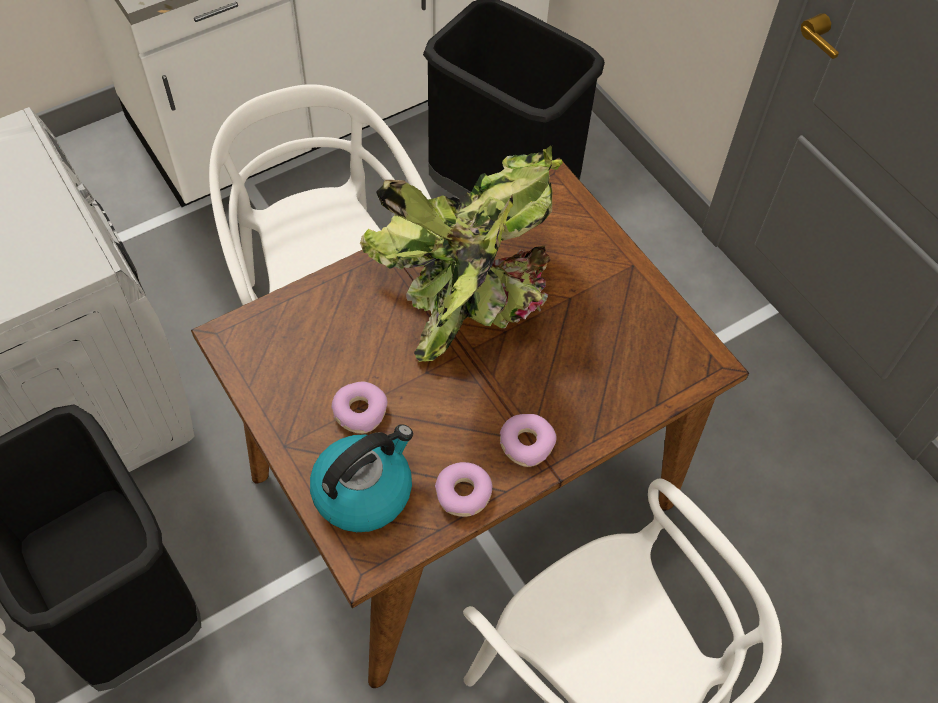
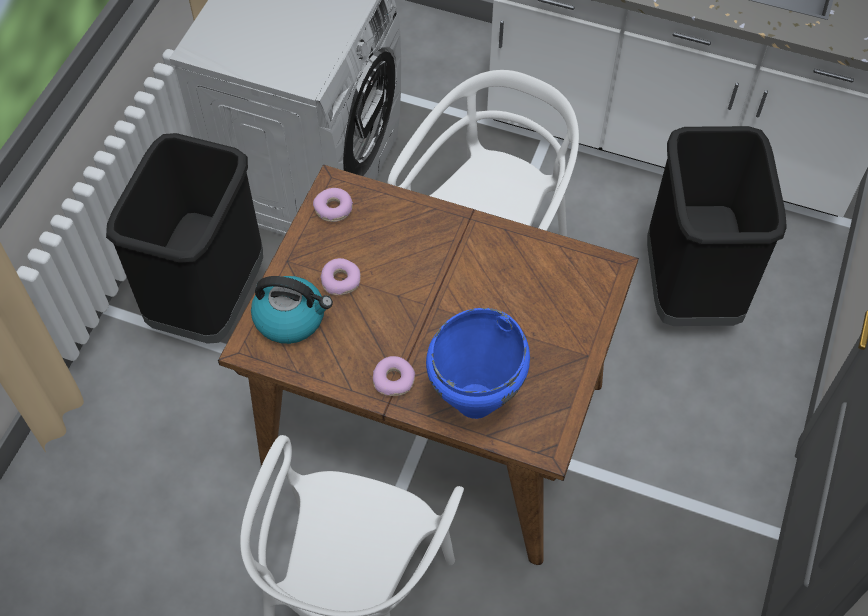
camera: 55 degrees right, 0 degrees up
(463, 493) = (331, 369): donut -> donut (334, 209)
(469, 291) = (478, 278): potted plant -> none
(610, 388) = (476, 401): none -> blue cooking pot

